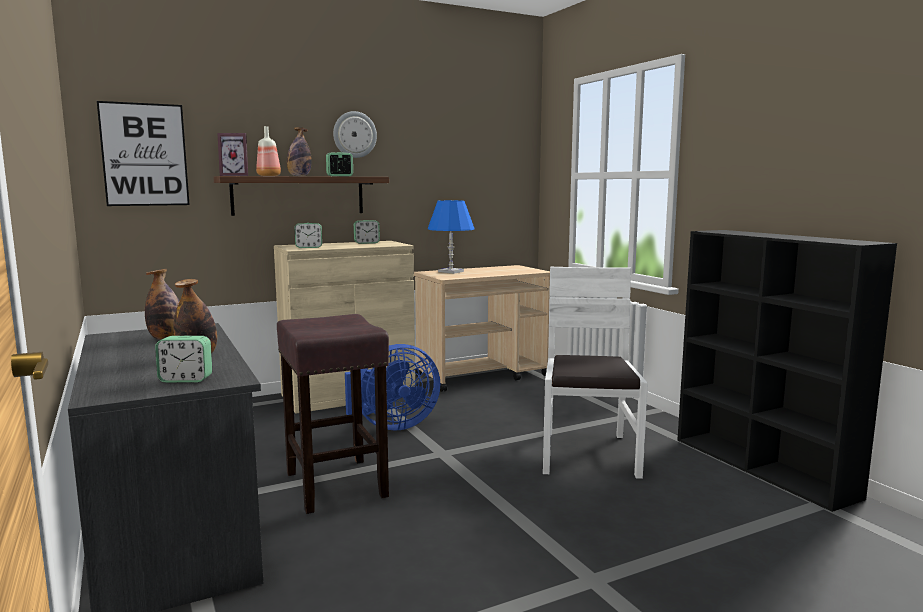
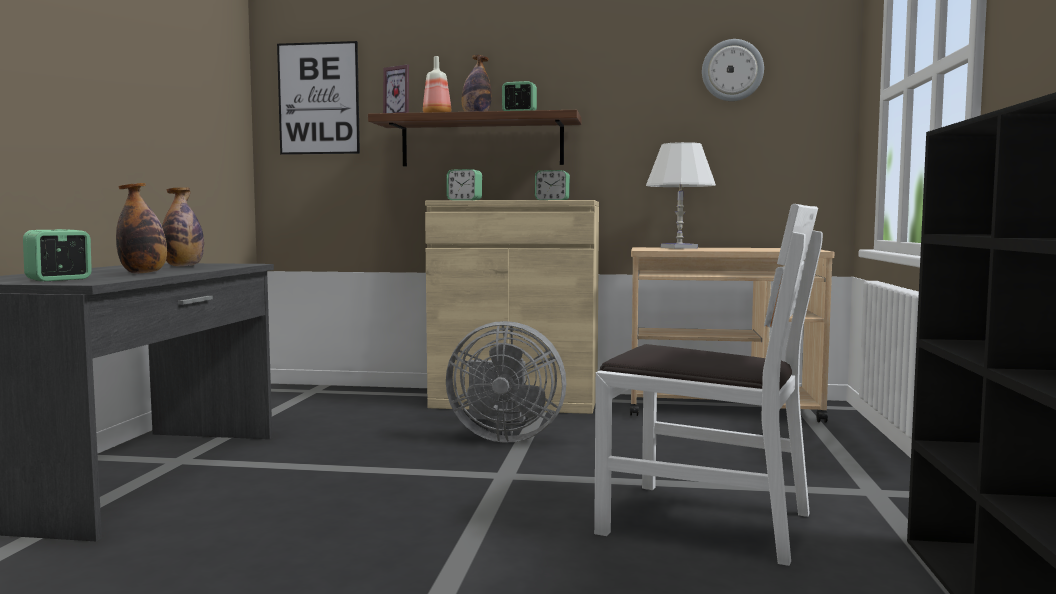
camera: 35 degrees right, 5 degrees down
(186, 379) = (59, 279): alarm clock -> alarm clock turned 90 degrees clockwise
(337, 485) = (333, 478): brown stool -> none
(354, 134) = (556, 62): wall clock -> wall clock (732, 70)
(392, 425) = (504, 437): blue fan -> grey fan
(451, 272) = (679, 248): blue table lamp -> white table lamp
(588, 454) = (705, 522): white chair -> white chair turned 75 degrees clockwise

